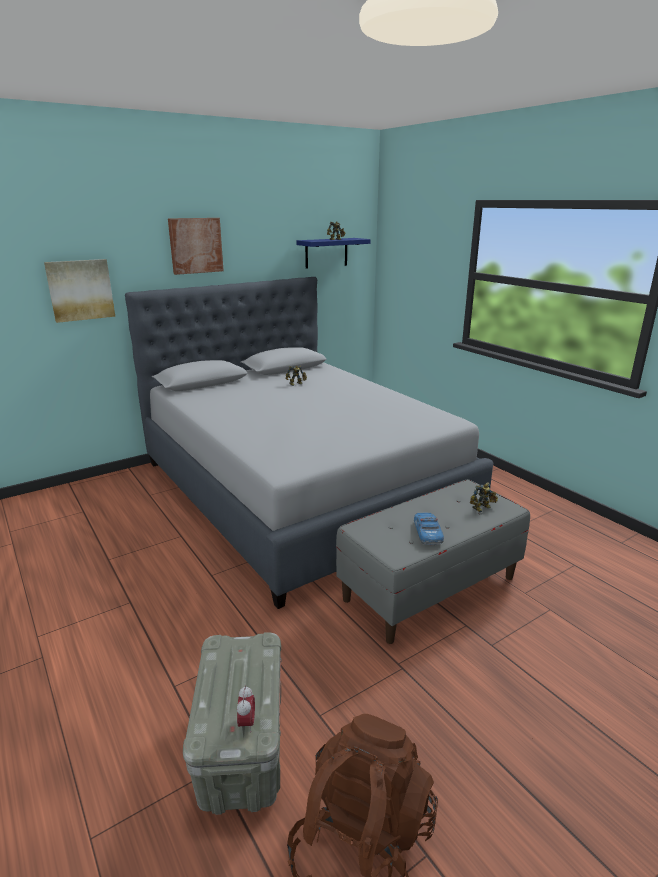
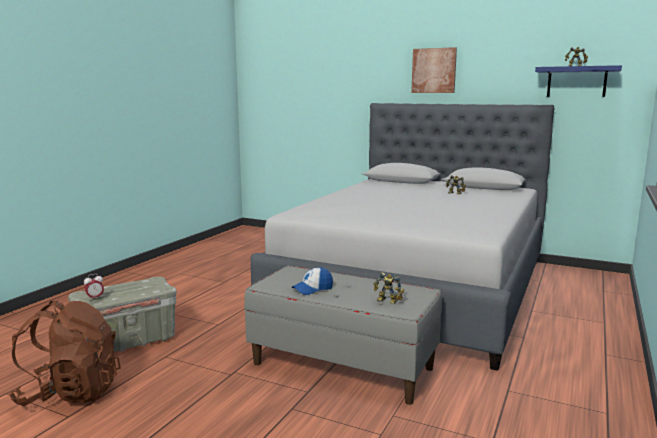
camera: 60 degrees right, 10 degrees down
(80, 290) = (346, 99): picture -> none
(427, 533) = (312, 289): toy car -> cap

